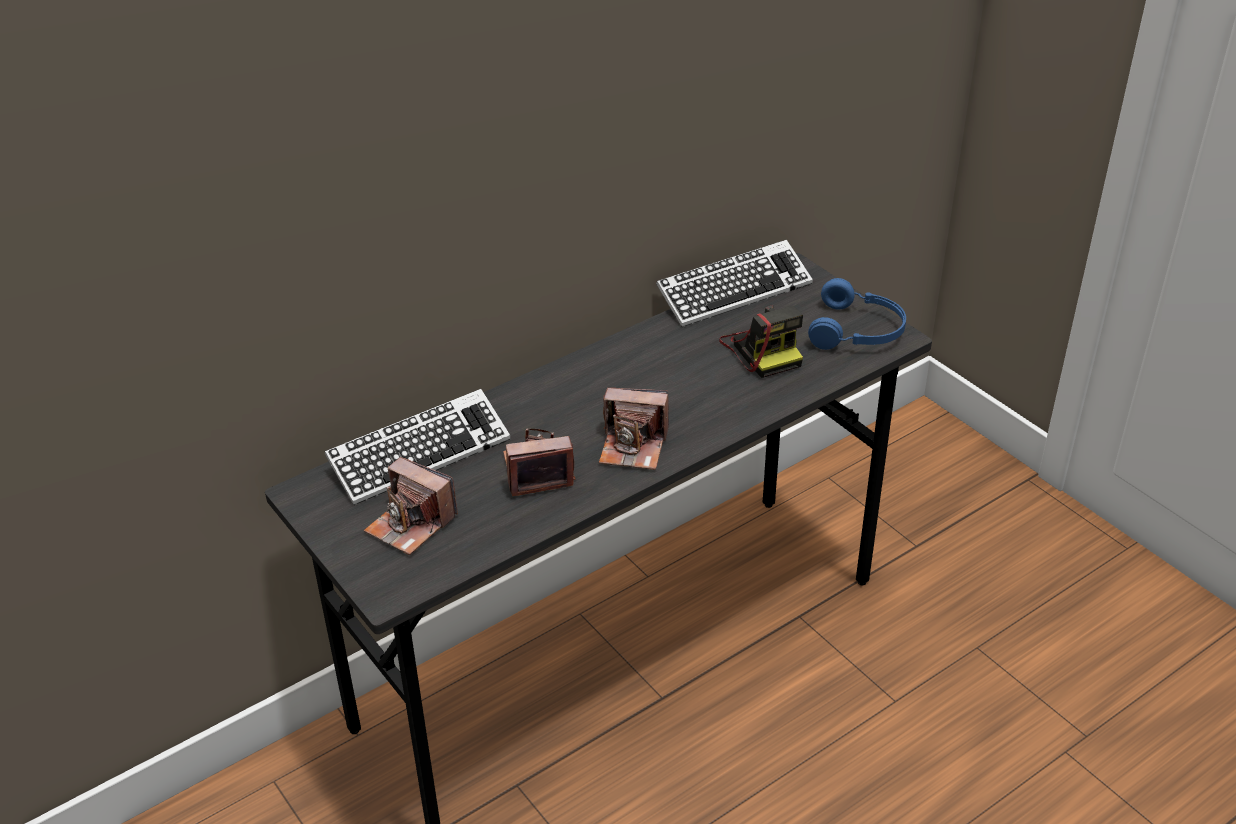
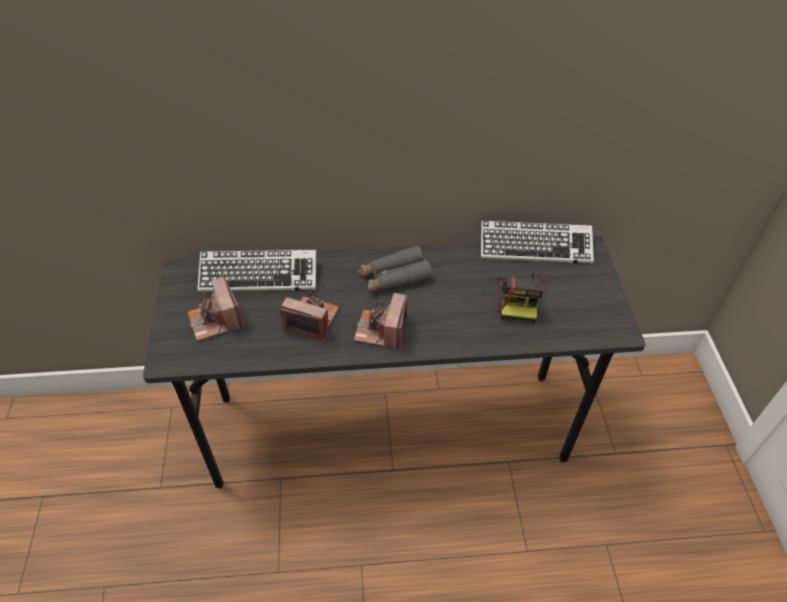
camera: 30 degrees right, 10 degrees up
(595, 387) = (393, 277): none -> grey binoculars
(633, 446) = (381, 330): camera -> camera turned 60 degrees clockwise
(858, 331) = (596, 314): blue headphones -> none

